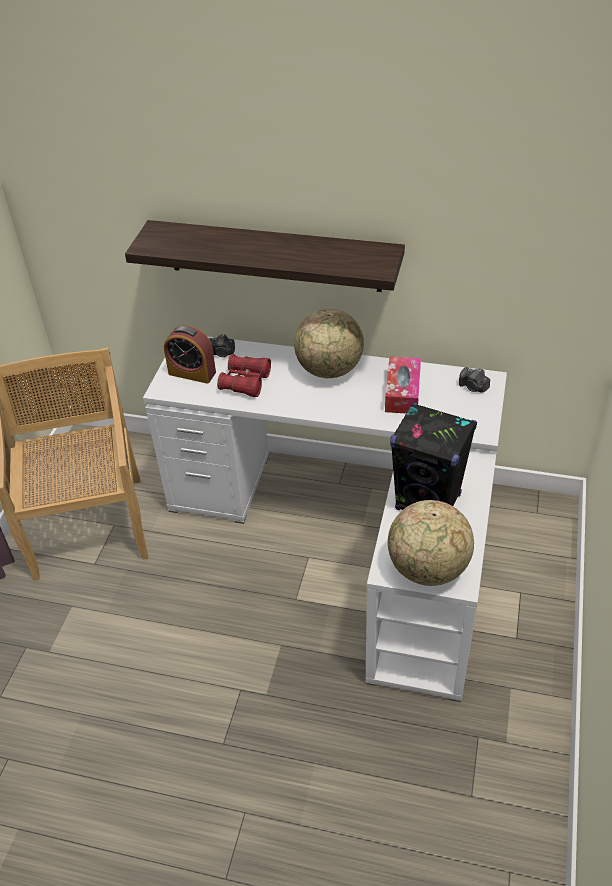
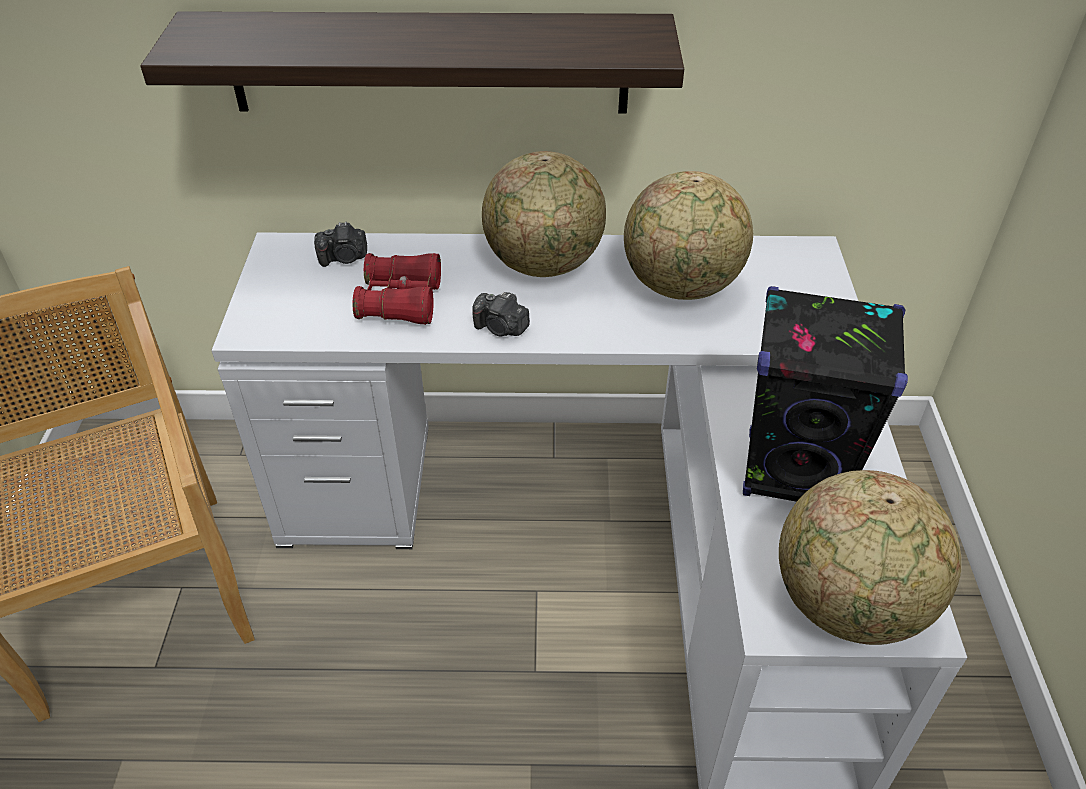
camera: 15 degrees left, 0 degrees up
(192, 373) = (297, 297): alarm clock -> none
(402, 392) = (681, 287): tissue box -> globe
(473, 387) = (794, 265): camera -> camera (501, 328)

